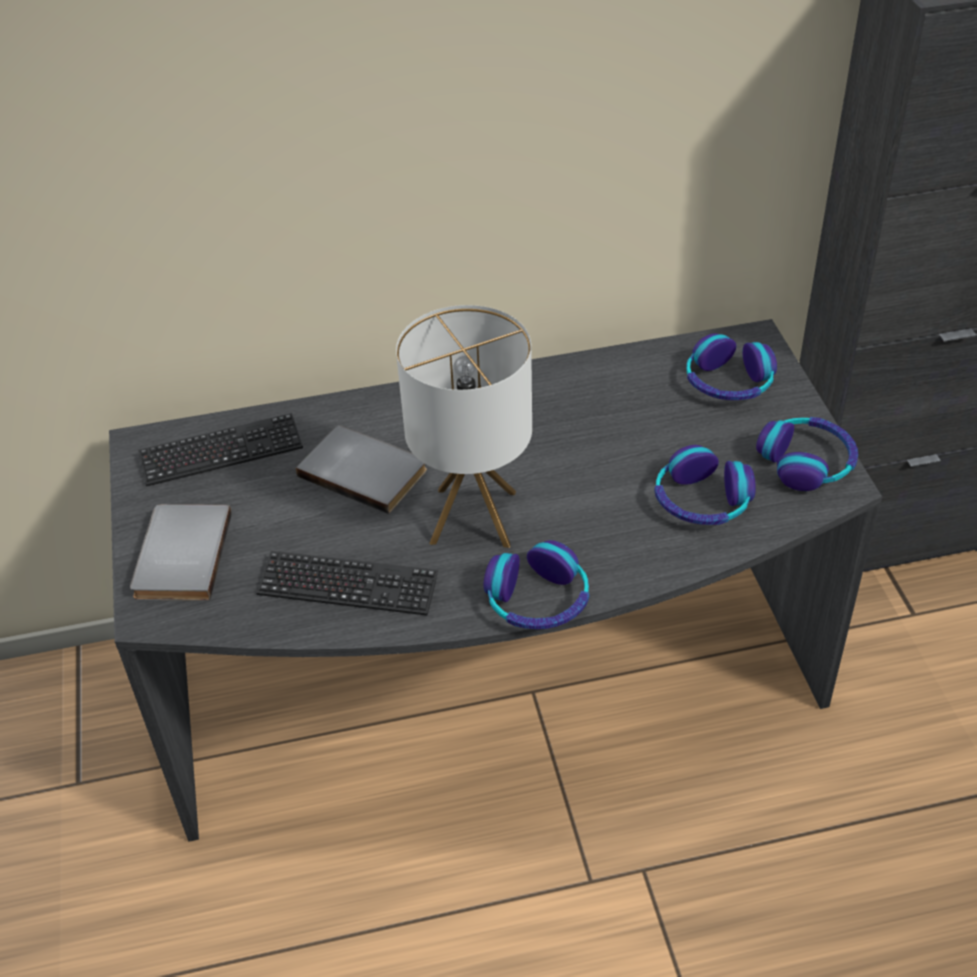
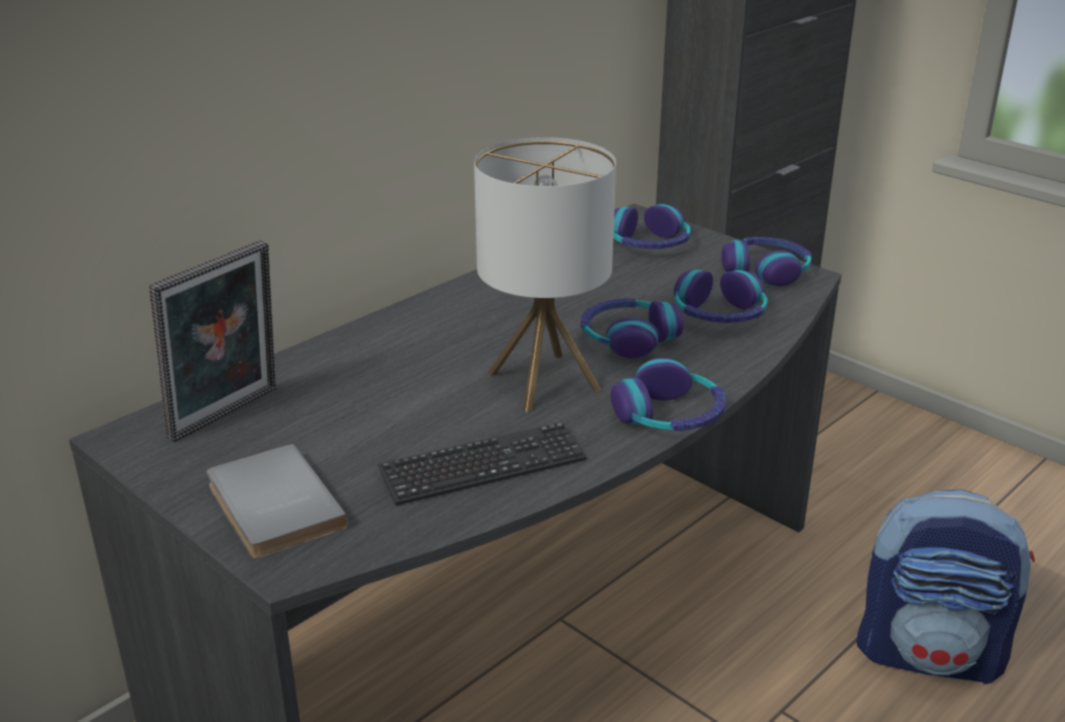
camera: 35 degrees left, 15 degrees down
(221, 452) = (228, 416): keyboard -> picture frame
(365, 470) = (401, 383): grey book -> none
(590, 496) = (628, 338): none -> headphones
(829, 891) = (930, 654): none -> backpack

